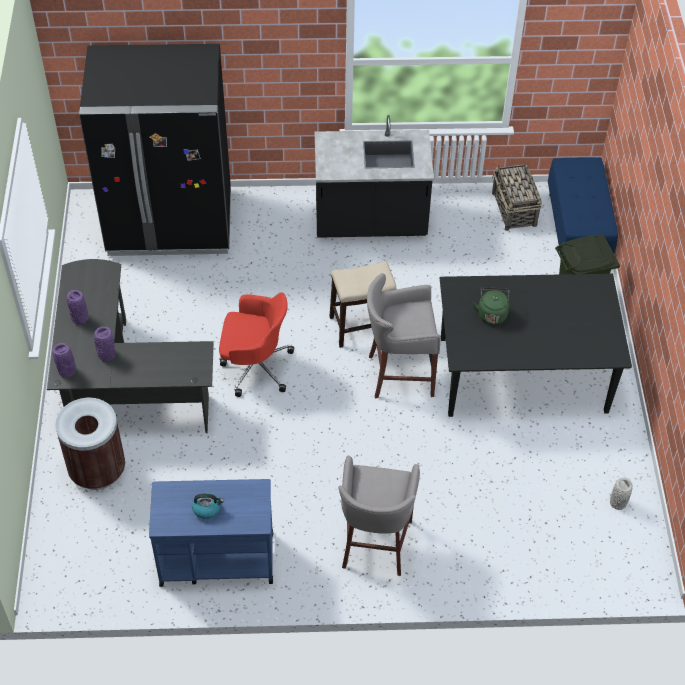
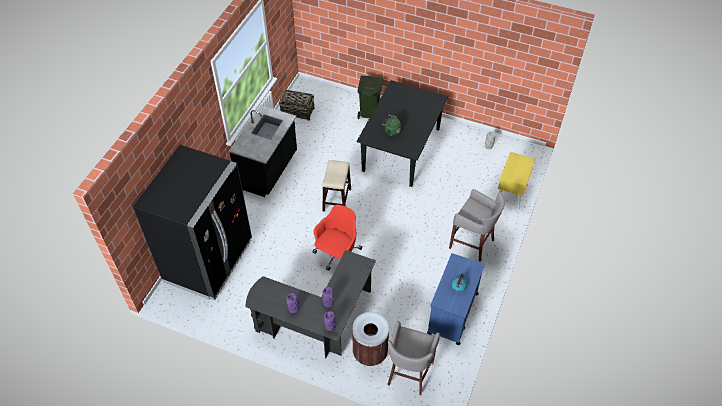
camera: 65 degrees left, 0 degrees up
(398, 374) = (376, 196): grey stool -> grey stool (409, 374)
(523, 573) = (511, 193): none -> yellow nightstand
(577, 230) = (326, 94): blue bench -> none

